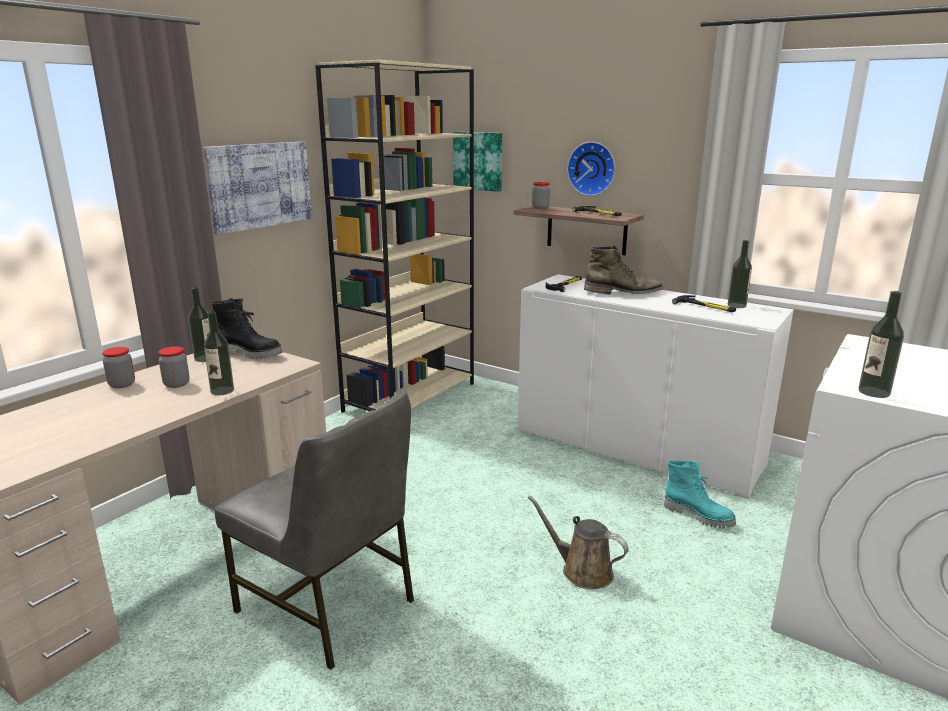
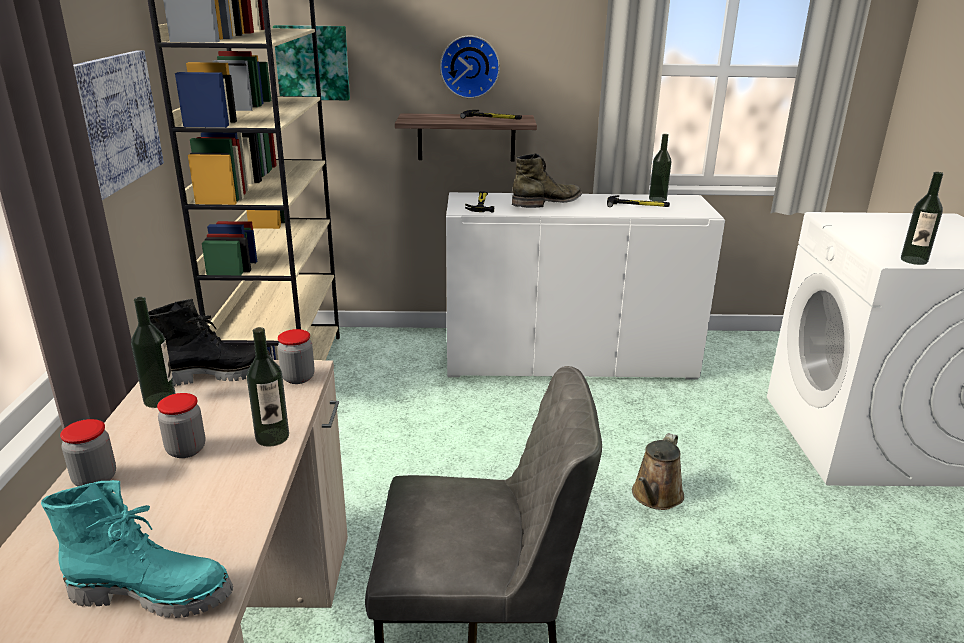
camera: 35 degrees left, 5 degrees up
(540, 208) = (417, 117): jar -> jar (298, 378)
(582, 571) = (655, 497): brown watering can -> brown watering can turned 60 degrees counterclockwise
(699, 515) = (681, 407): turquoise boot -> turquoise boot (153, 592)

